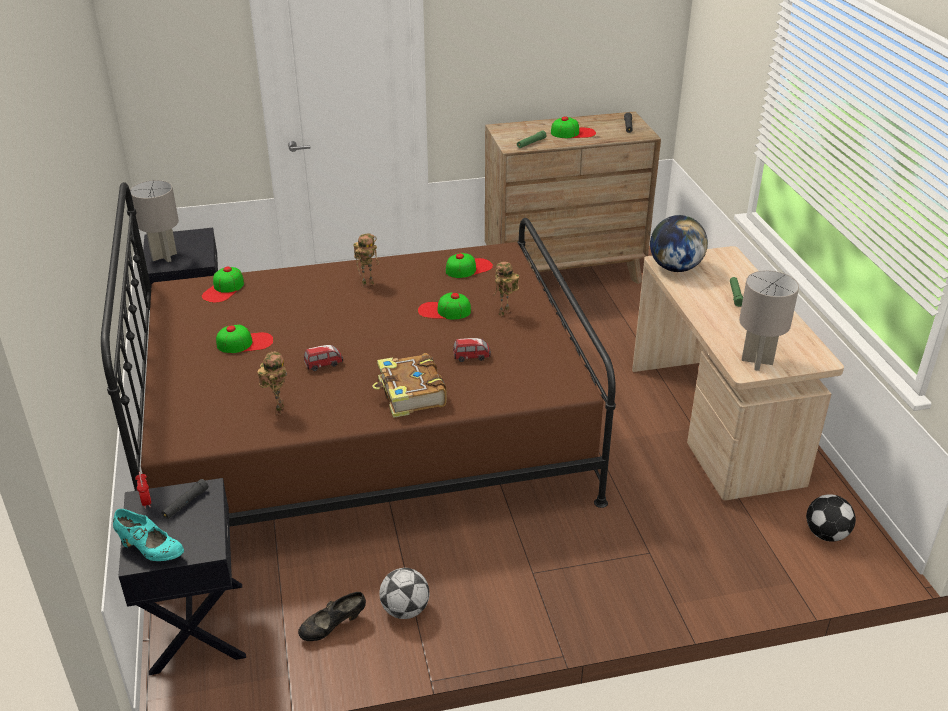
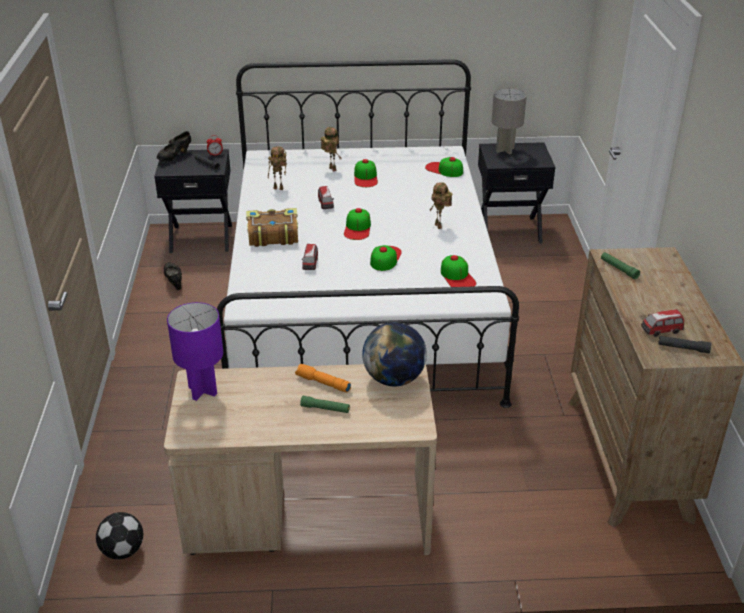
camera: 100 degrees right, 0 degrees up
(150, 550) = (175, 157): turquoise shoe -> black shoe
(366, 434) = (361, 303): brown bed -> white bed
(405, 610) = (172, 308): football -> none
(504, 314) = (371, 287): toy robot -> toy robot (331, 169)
(573, 133) = (655, 302): cap -> cap (357, 228)
(611, 132) = (661, 331): none -> toy car
(703, 300) = (322, 383): none -> orange flashlight
(757, 362) = (202, 391): grey table lamp -> purple table lamp

